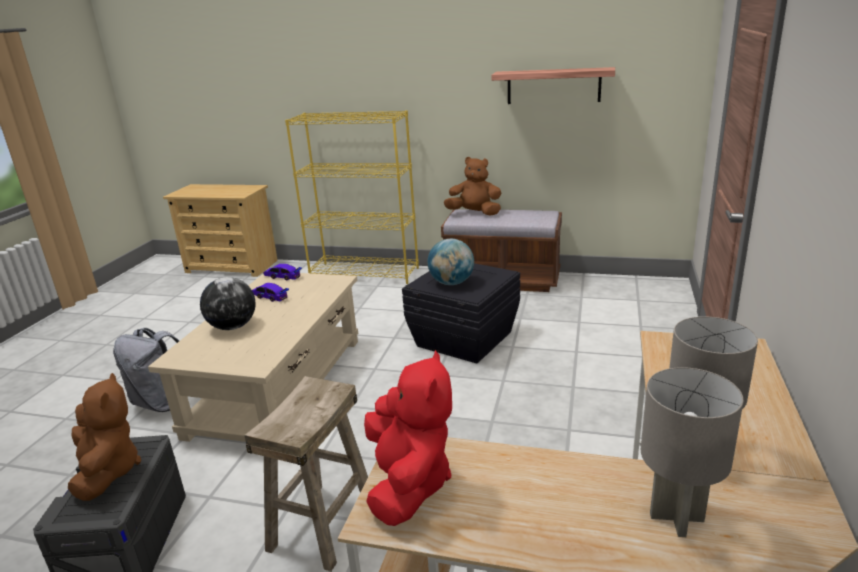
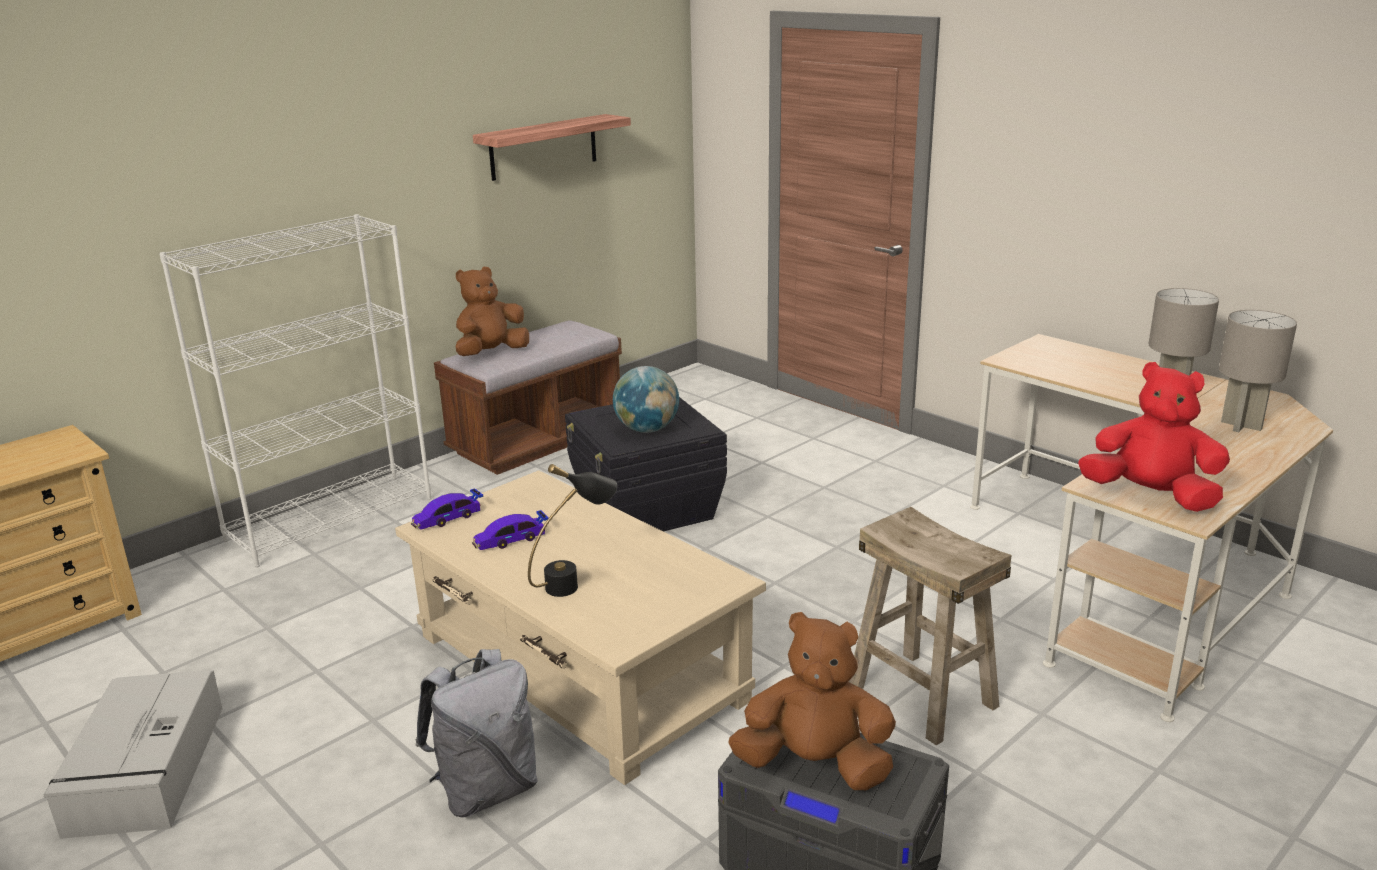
camera: 60 degrees left, 0 degrees up
(152, 326) = (146, 771): none -> grey storage box
(233, 327) = (575, 582): globe -> black table lamp
(365, 273) = (331, 518): yellow bookcase -> white bookcase

